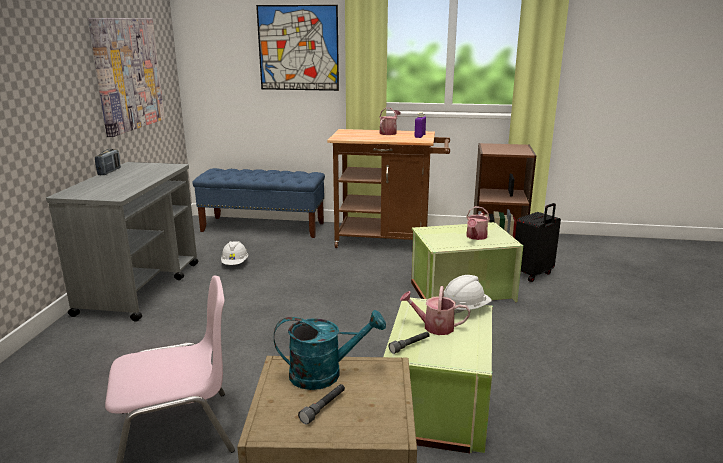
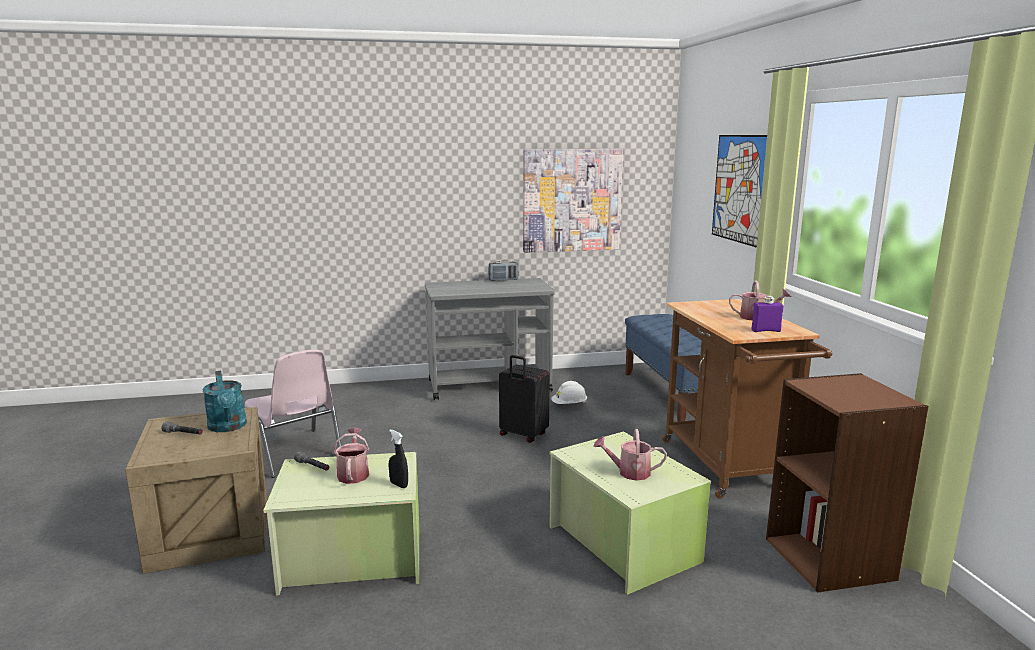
camera: 70 degrees right, 5 degrees down
(464, 309) = (399, 484): white hard hat -> black spray bottle
(533, 274) = (748, 605): black suitcase -> black suitcase (522, 435)

